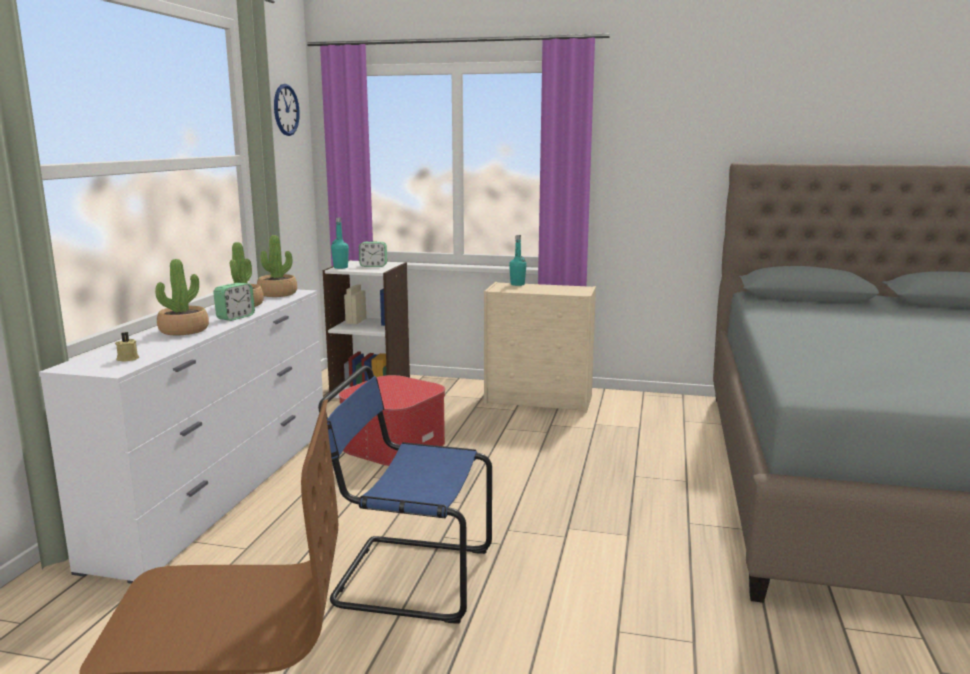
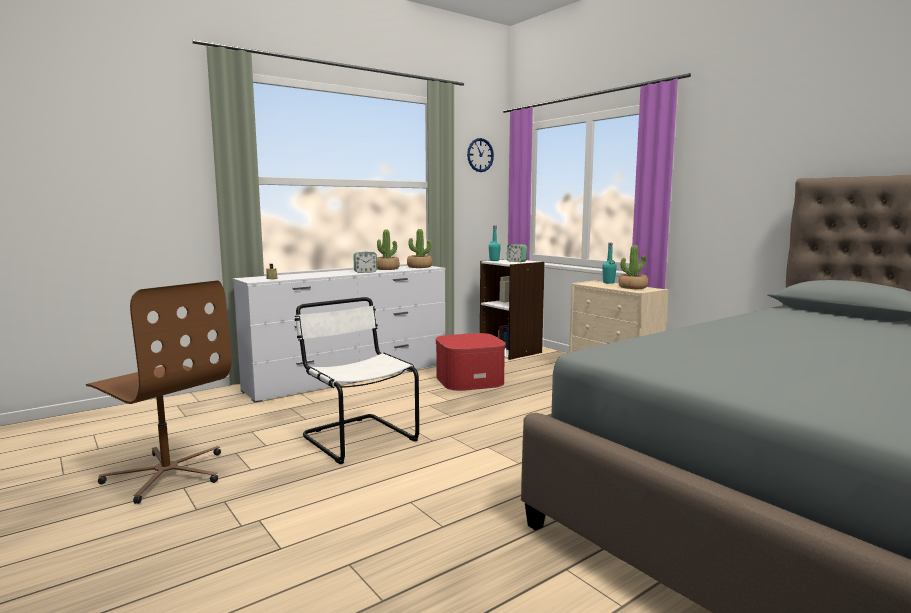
camera: 40 degrees right, 5 degrees down
(184, 330) = (327, 273): potted plant -> potted plant (632, 287)
(407, 577) = (357, 437): blue chair -> white chair

